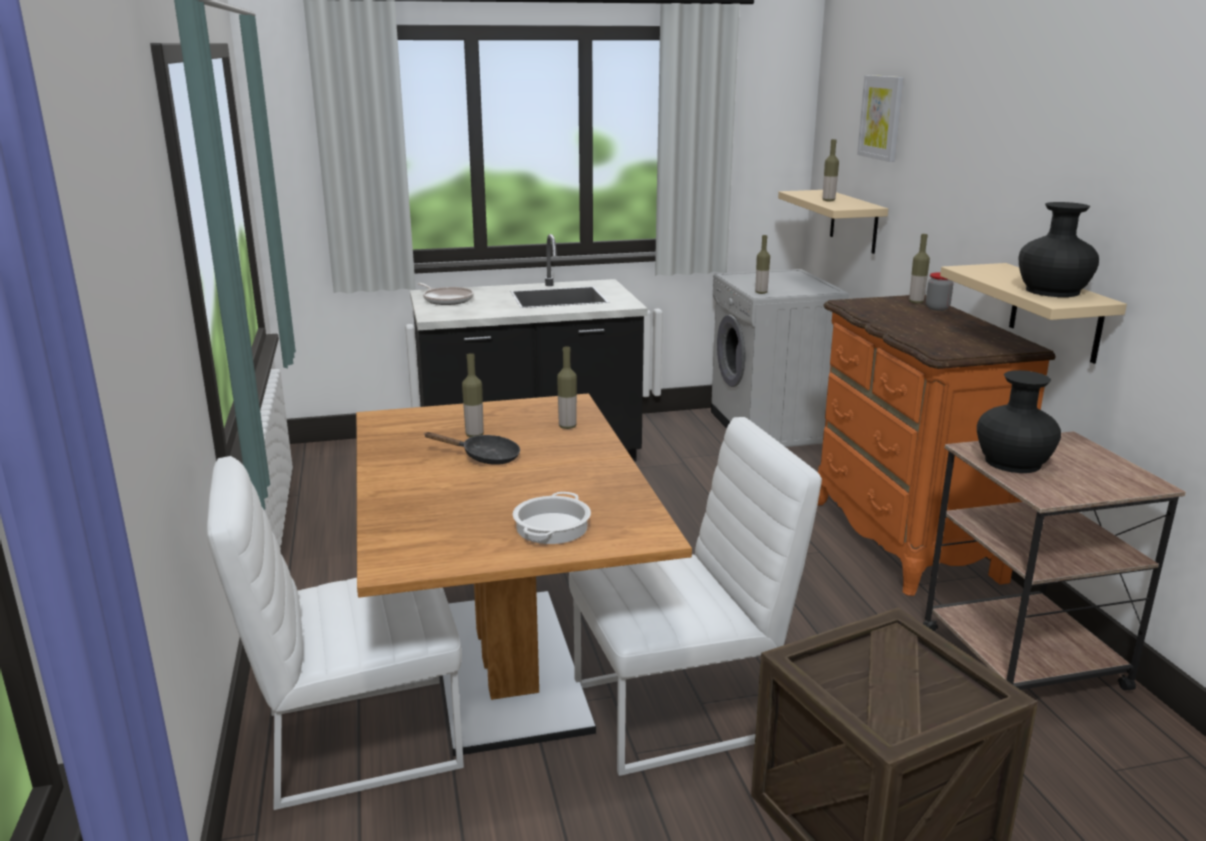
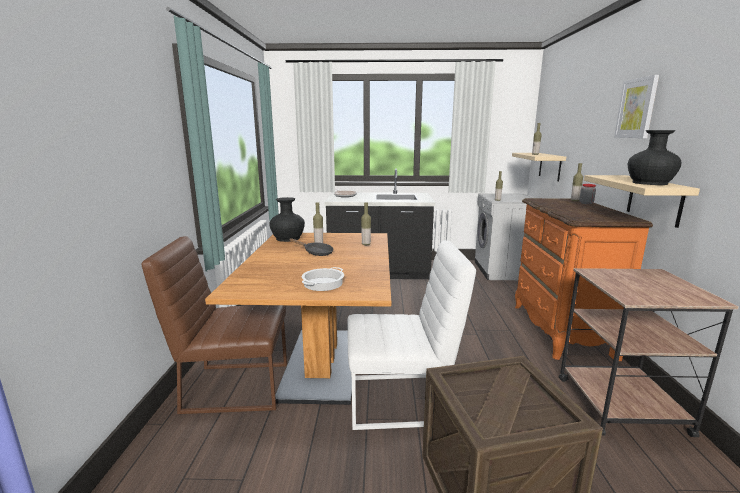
camera: 15 degrees right, 5 degrees down
(356, 739) = (234, 386): white chair -> brown chair
(882, 117) = (565, 110): picture -> picture (636, 108)
(1013, 462) = (615, 280): black vase -> black vase (288, 238)

